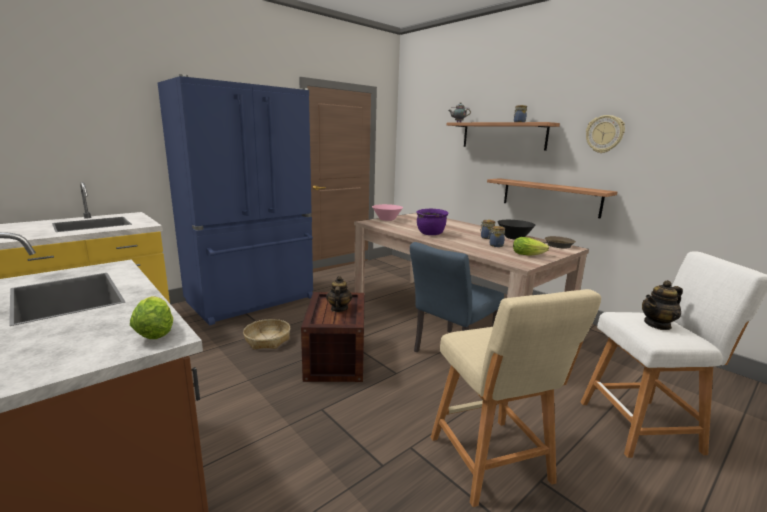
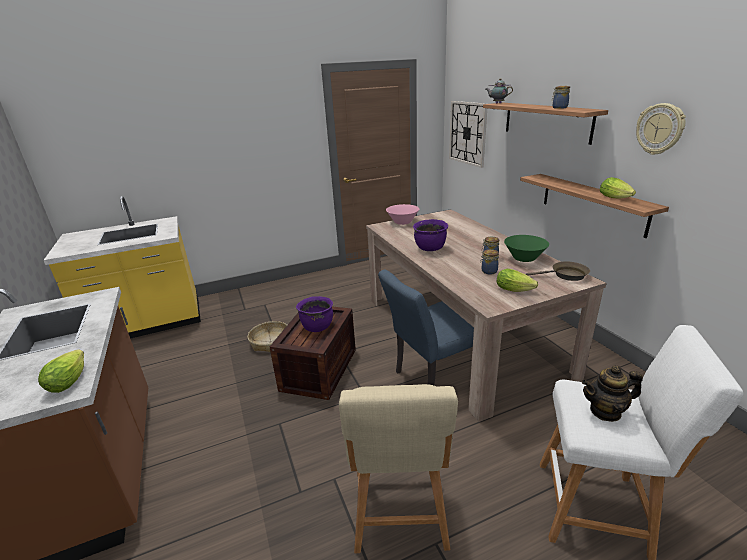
camera: 20 degrees right, 10 degrees up
(252, 300) = (278, 295): blue fridge -> none
(339, 309) = (317, 327): teapot -> purple cooking pot
(422, 151) = (467, 133): none -> wall clock
(514, 238) = (524, 258): black bowl -> green bowl
(575, 187) = (616, 198): none -> lettuce

